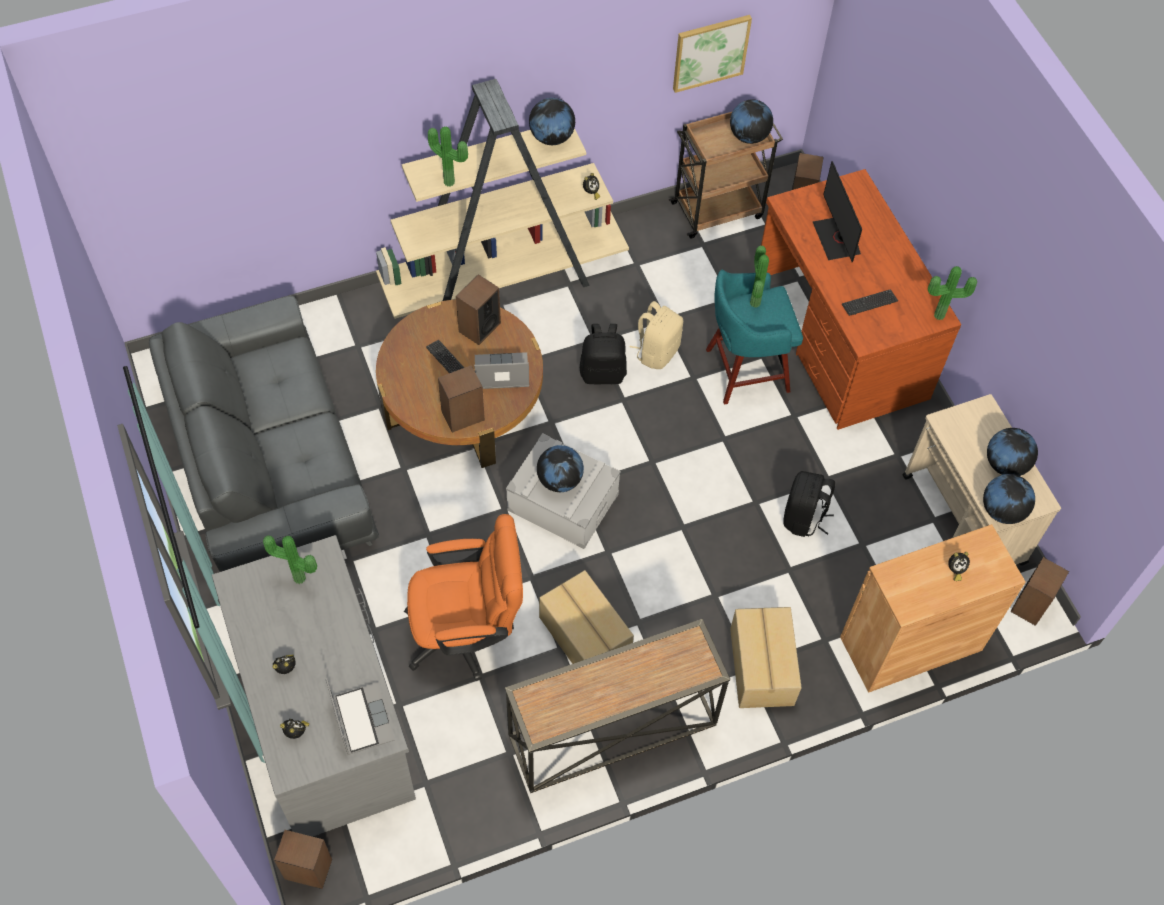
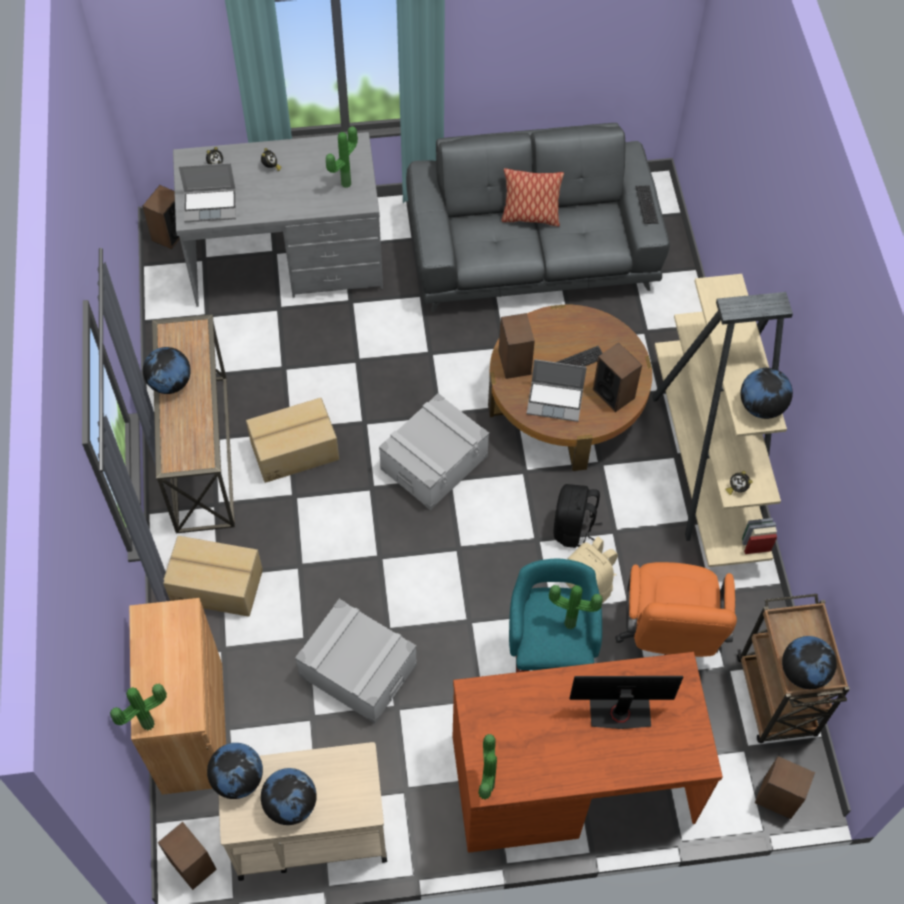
camera: 105 degrees right, 0 degrees up
(266, 432) = (530, 217): none -> pillow
(450, 181) = (713, 309): potted plant -> potted plant (149, 726)
(468, 633) = (326, 365): orange office chair -> orange office chair (666, 641)
(501, 373) = (555, 401): laptop -> laptop turned 90 degrees clockwise
(560, 480) = (433, 436): globe -> globe (170, 383)
(710, 52) = (863, 579): picture -> none
(804, 518) = (358, 670): black backpack -> grey storage box
(869, 303) = (521, 714): keyboard -> keyboard (646, 205)
(955, 570) = (167, 675): alarm clock -> none

